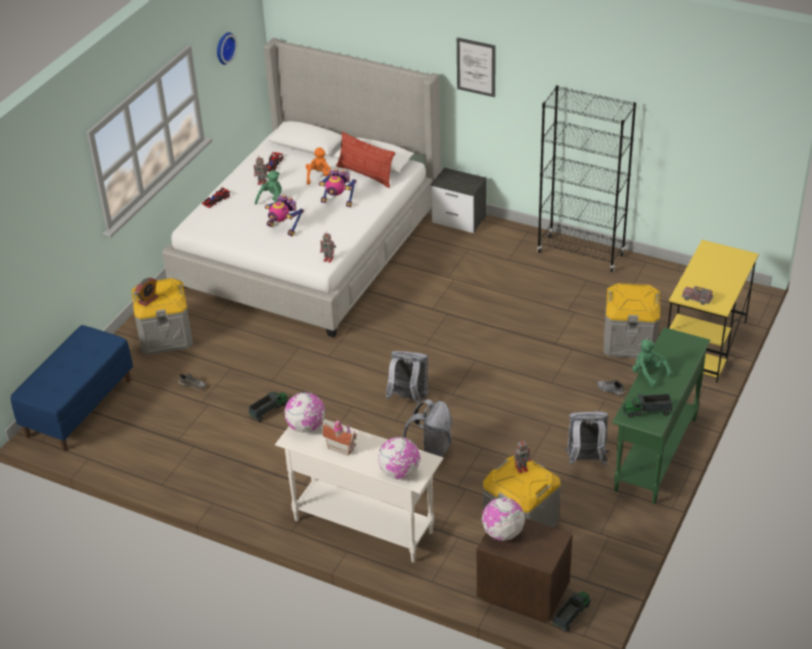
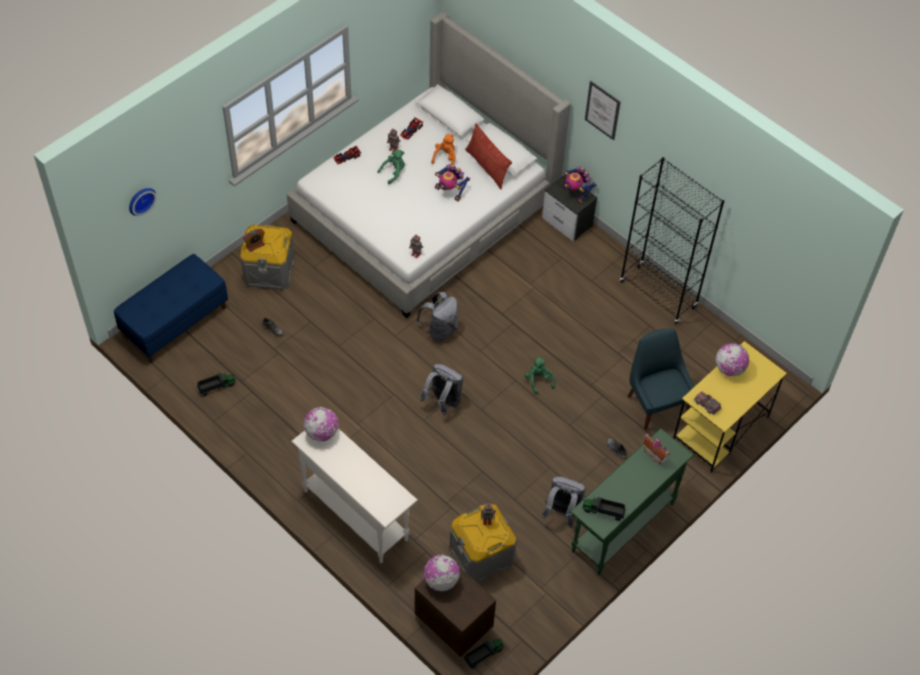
camera: 15 degrees right, 15 degrees up
(224, 47) = (386, 22): wall clock -> wall clock (140, 200)
(269, 410) = (325, 375): toy truck -> toy truck (216, 387)
(284, 228) = (392, 207): toy robot -> toy robot (575, 193)
(341, 447) = (341, 462): toy house -> toy house (655, 454)
(400, 473) = (377, 503): globe -> globe (729, 369)
(430, 452) = (438, 462): grey backpack -> grey backpack (439, 330)
(629, 341) = (656, 404): grey storage box -> blue chair
(648, 373) = (623, 473): green plush toy -> green plush toy (538, 380)

